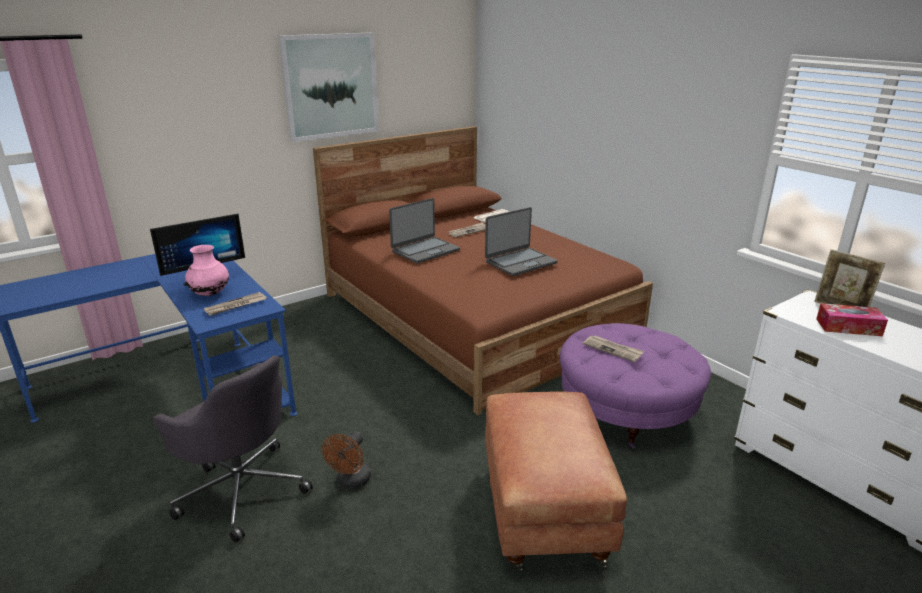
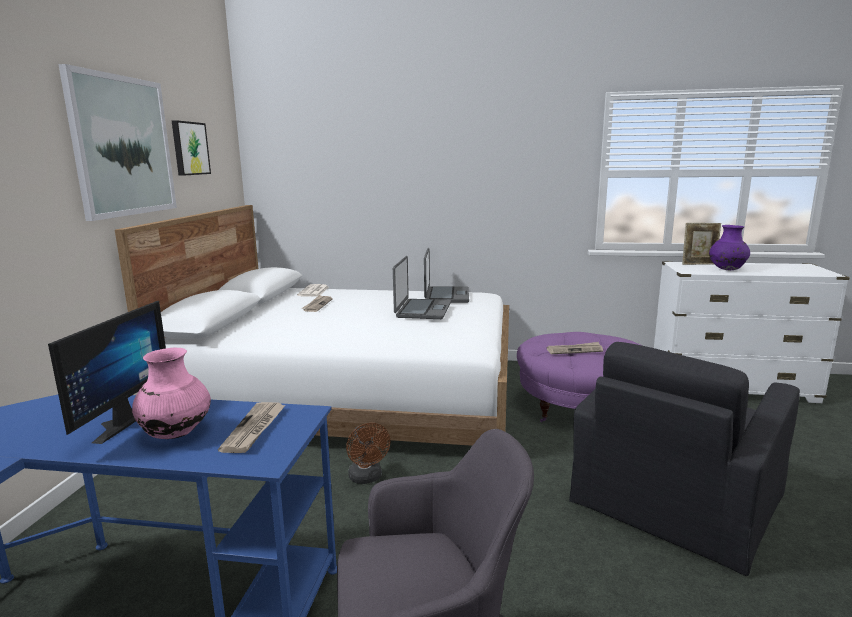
camera: 45 degrees left, 10 degrees down
(351, 482) = (520, 588): brown fan -> brown fan (367, 478)
(405, 81) = (189, 148): none -> picture
(425, 251) = (316, 326): laptop -> laptop (446, 296)
(474, 316) = (354, 394): brown bed -> white bed
(543, 511) = (675, 500): brown ottoman -> black armchair
(848, 327) = (727, 269): tissue box -> purple vase

